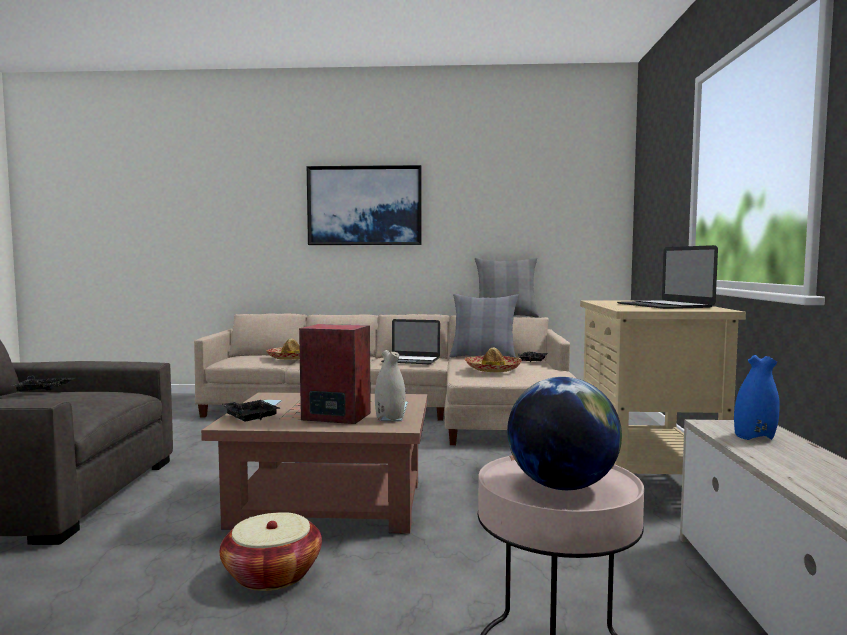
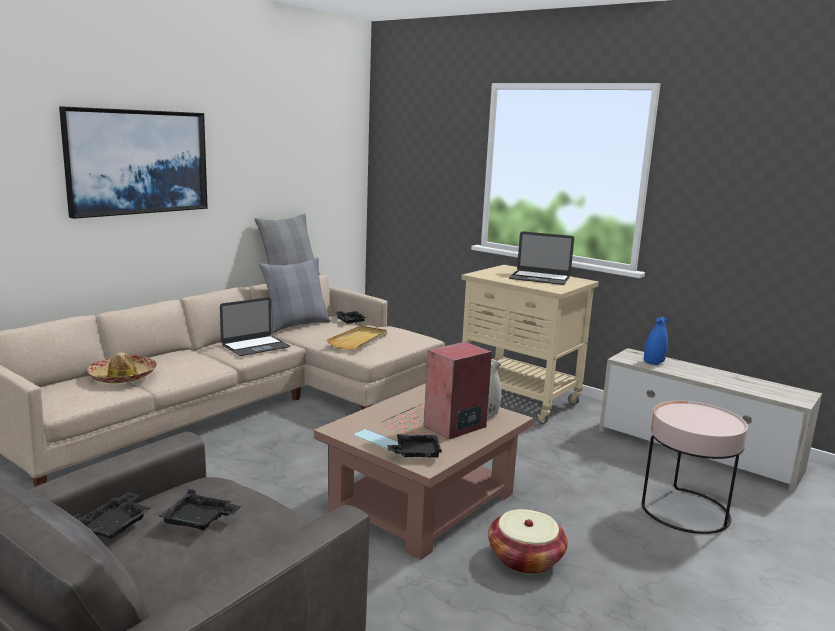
camera: 55 degrees left, 10 degrees up
(55, 397) = (199, 520): none -> black tray
(492, 369) = (358, 340): hat -> beige tray
(562, 486) = (707, 421): globe -> none

